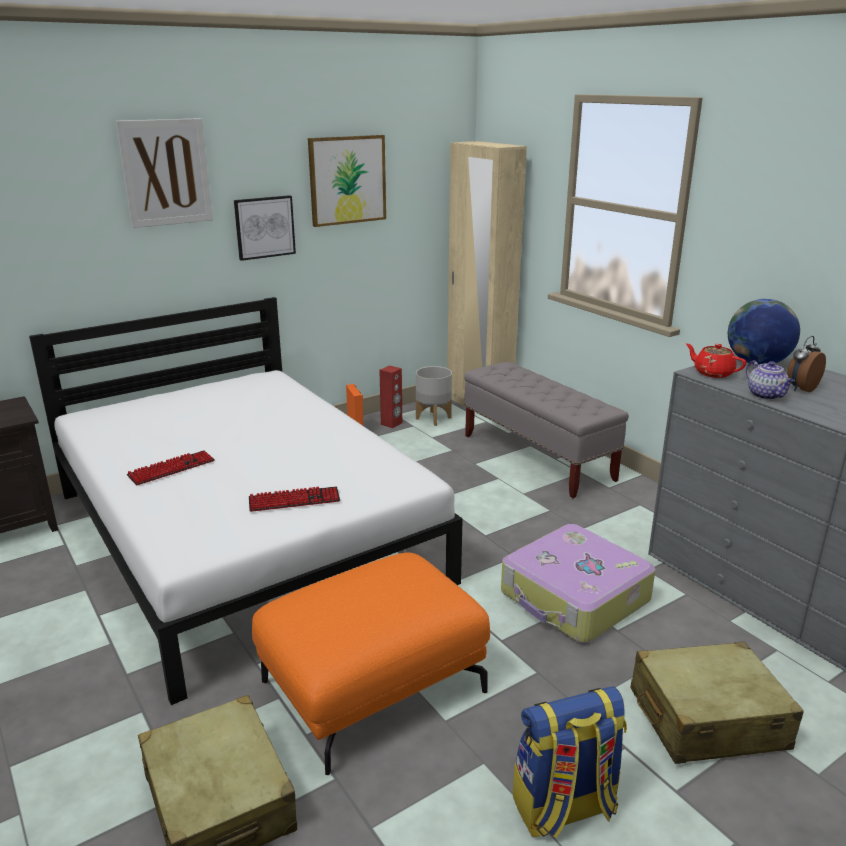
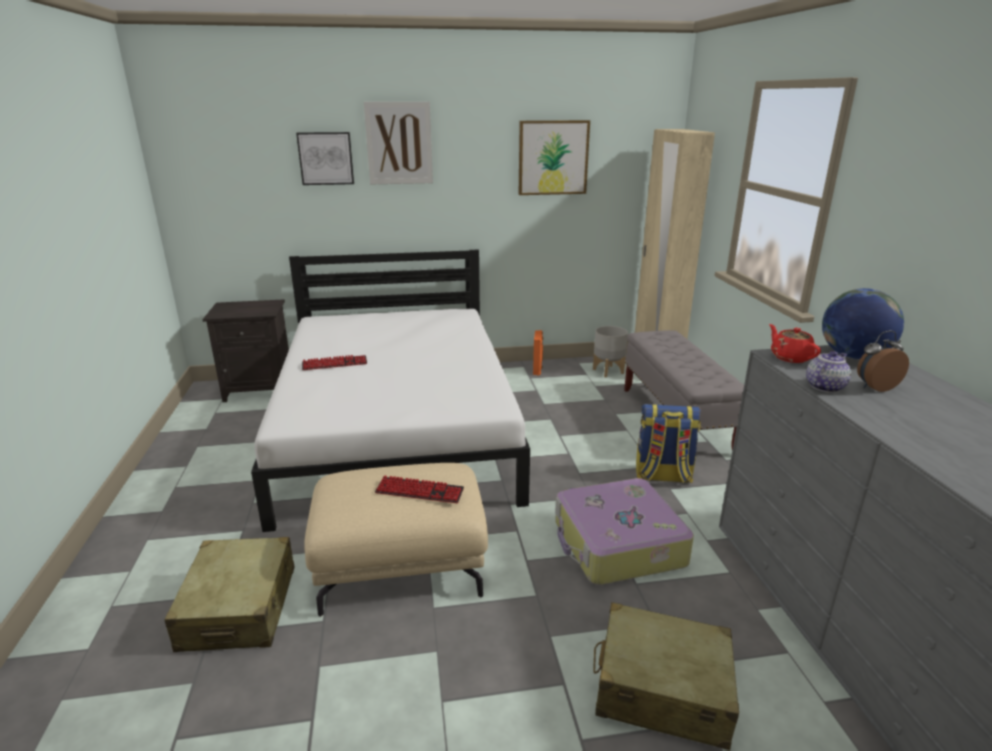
camera: 25 degrees right, 0 degrees up
(264, 227) = (476, 192): picture -> picture (326, 158)
(294, 500) = (392, 402): keyboard -> keyboard (419, 491)
(373, 685) = (401, 562): orange ottoman -> beige ottoman
(391, 423) = (570, 369): red speaker -> none
(564, 808) = (472, 713): backpack -> backpack (662, 476)
(766, 395) = (825, 386): teapot -> teapot turned 135 degrees counterclockwise

